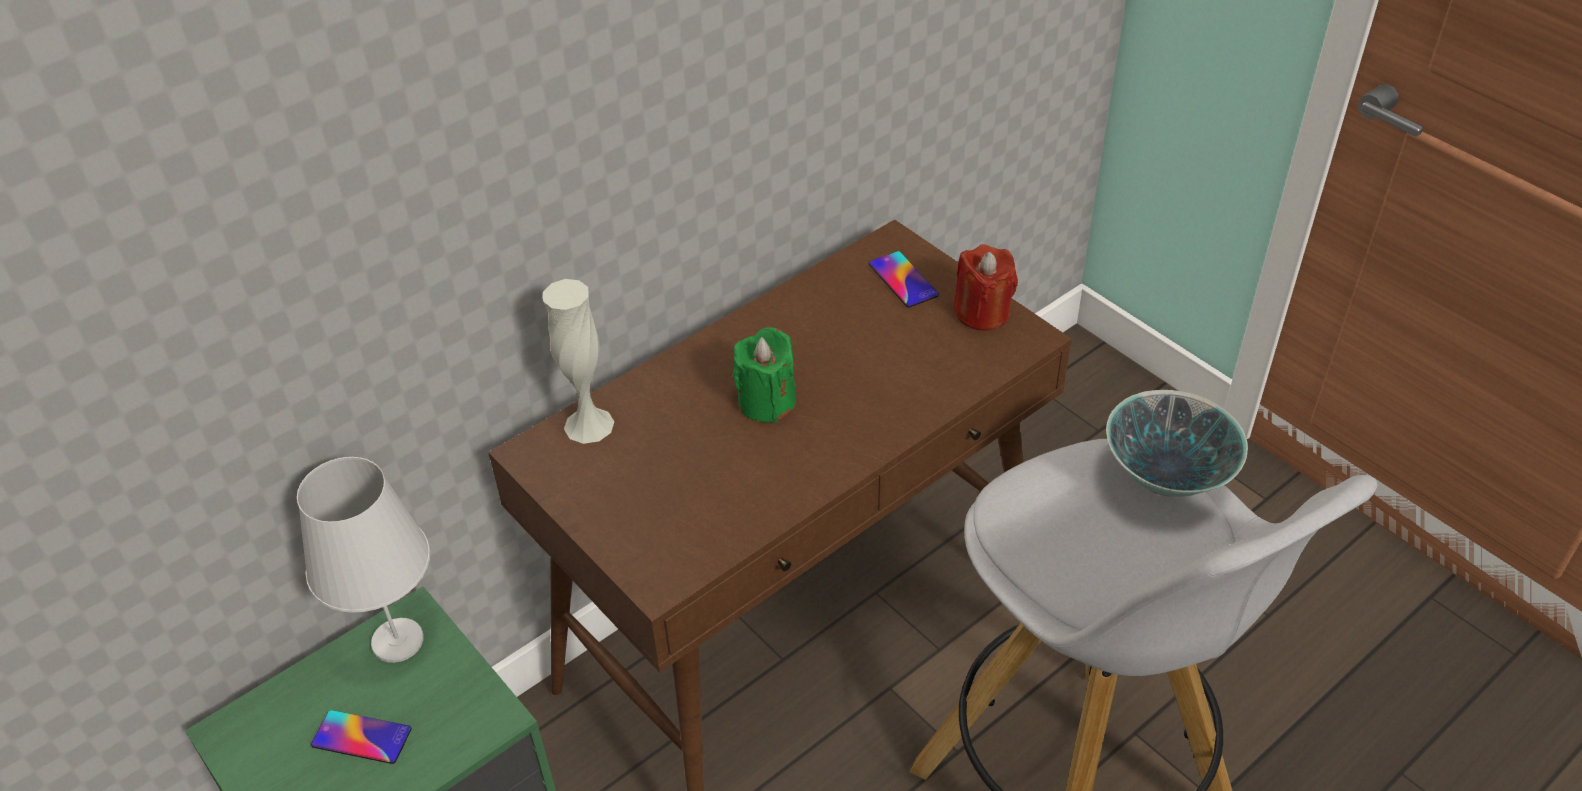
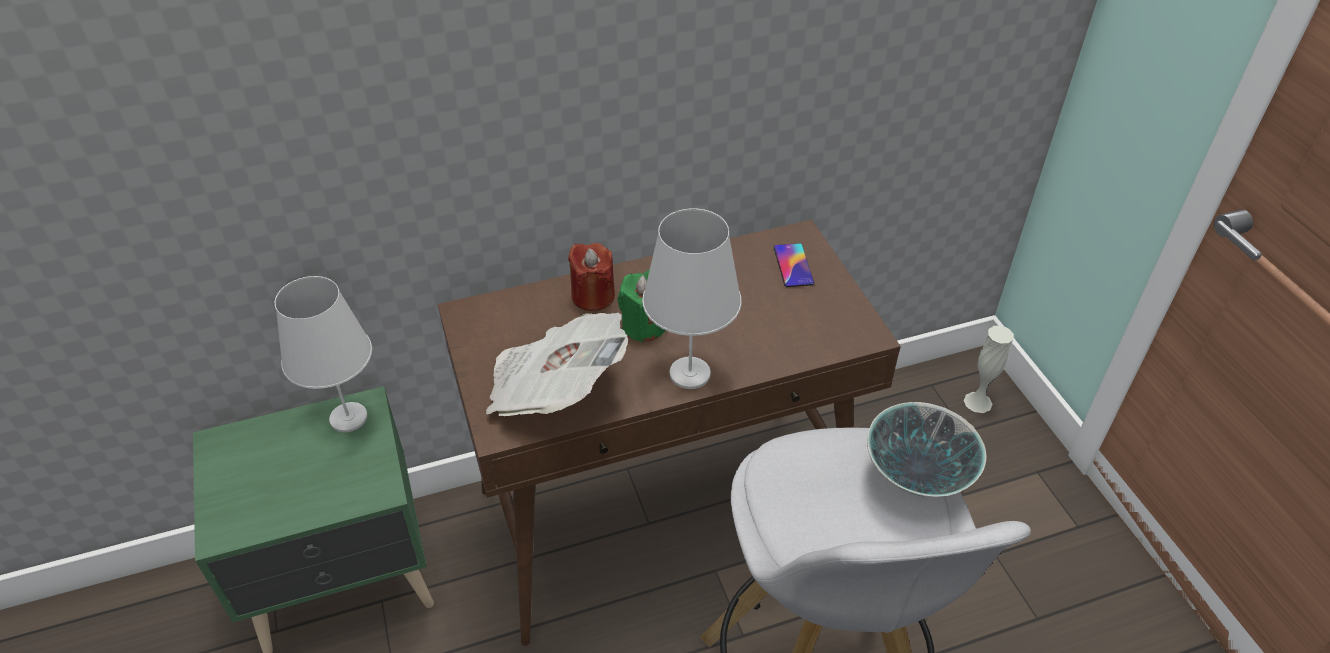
camera: 20 degrees right, 0 degrees up
(361, 737) = (293, 475): phone -> none
(589, 425) = (513, 305): white vase -> white vase (978, 402)
(701, 511) = (555, 390): none -> newspaper
(851, 442) = (689, 373): none -> white table lamp
(982, 313) = (840, 306): red candle -> red candle (593, 296)

